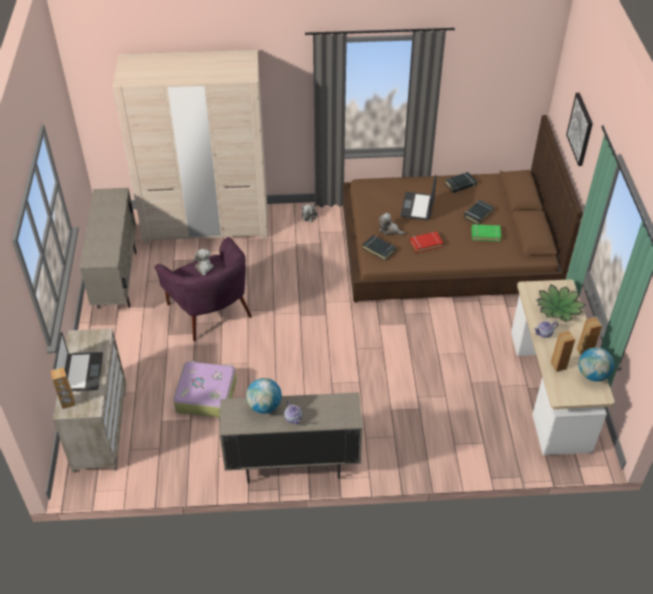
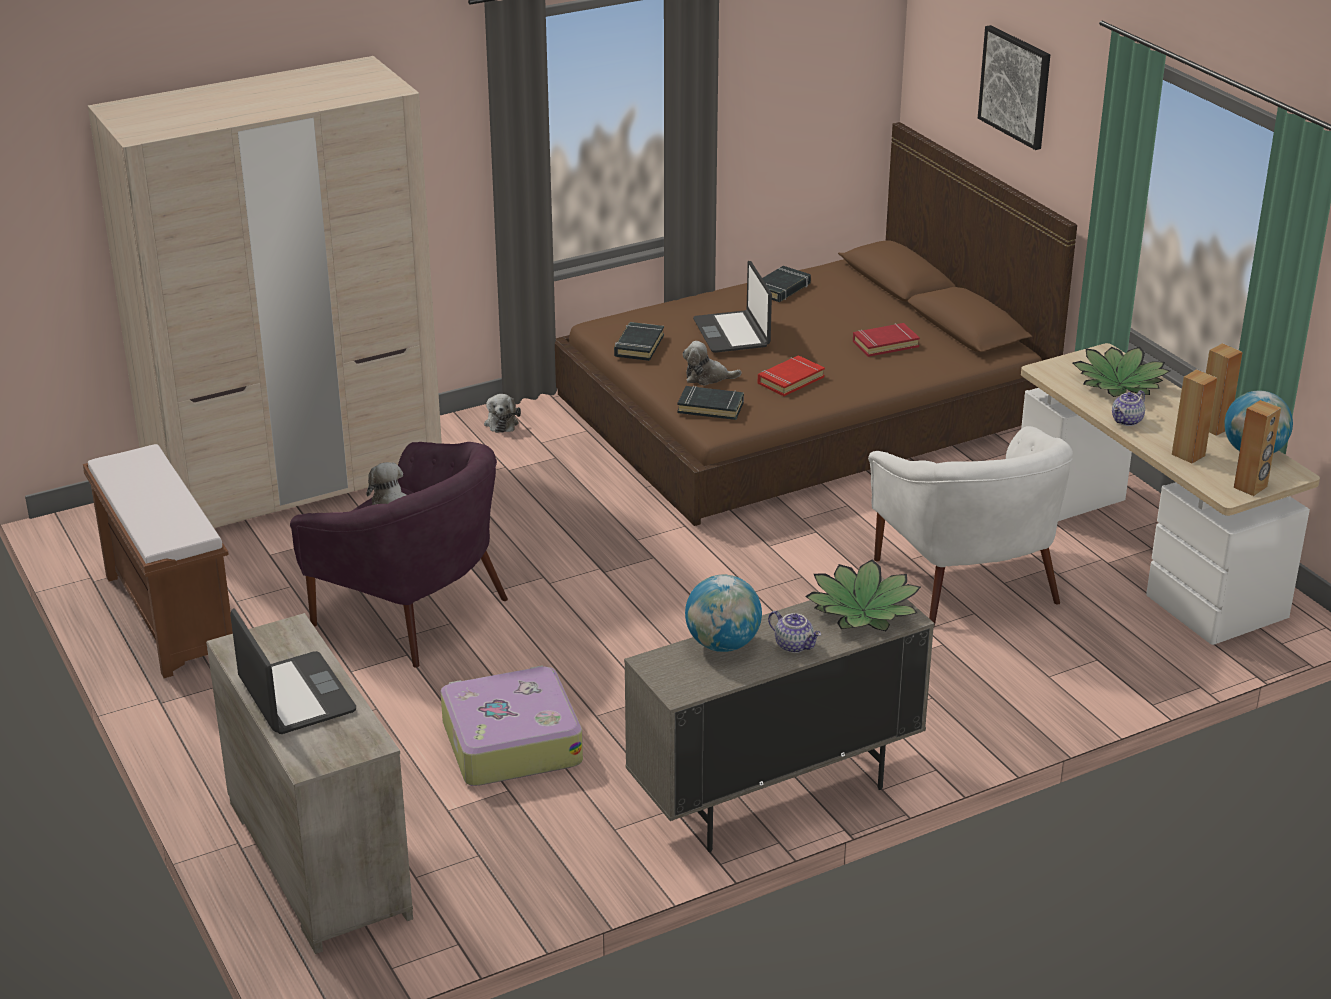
camera: 25 degrees left, 15 degrees down
(68, 403) = (306, 750): brown speaker -> brown speaker (1250, 487)
(117, 280) = (168, 615): beige cabinet -> brown bench
(336, 409) = (862, 610): none -> potted plant
(455, 376) = (968, 581): none -> white armchair
(478, 214) = (847, 320): black book -> black book (638, 346)
(485, 234) = (885, 344): green book -> red book

